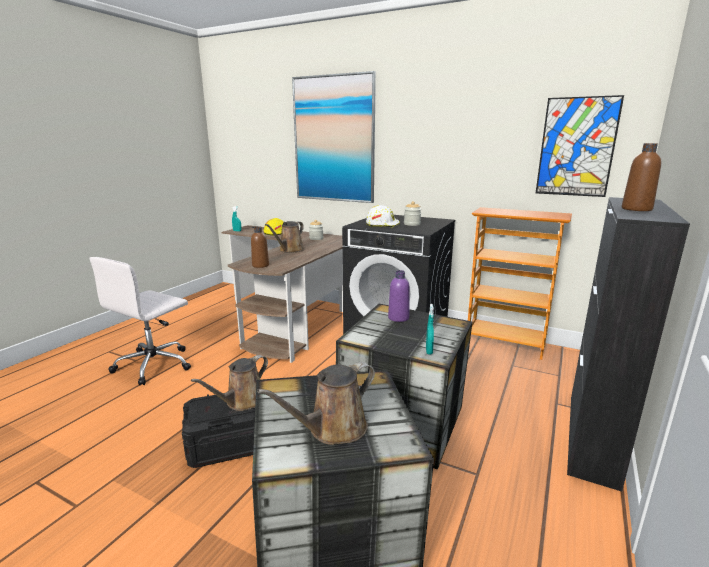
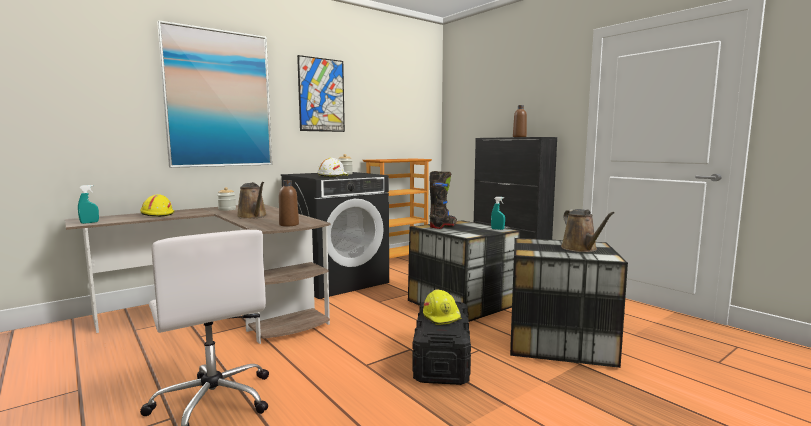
camera: 65 degrees left, 10 degrees down
(242, 402) = (442, 316): brown watering can -> yellow hard hat
(398, 318) = (443, 226): purple bottle -> black boot
(576, 147) = (410, 115): picture -> picture (321, 95)

